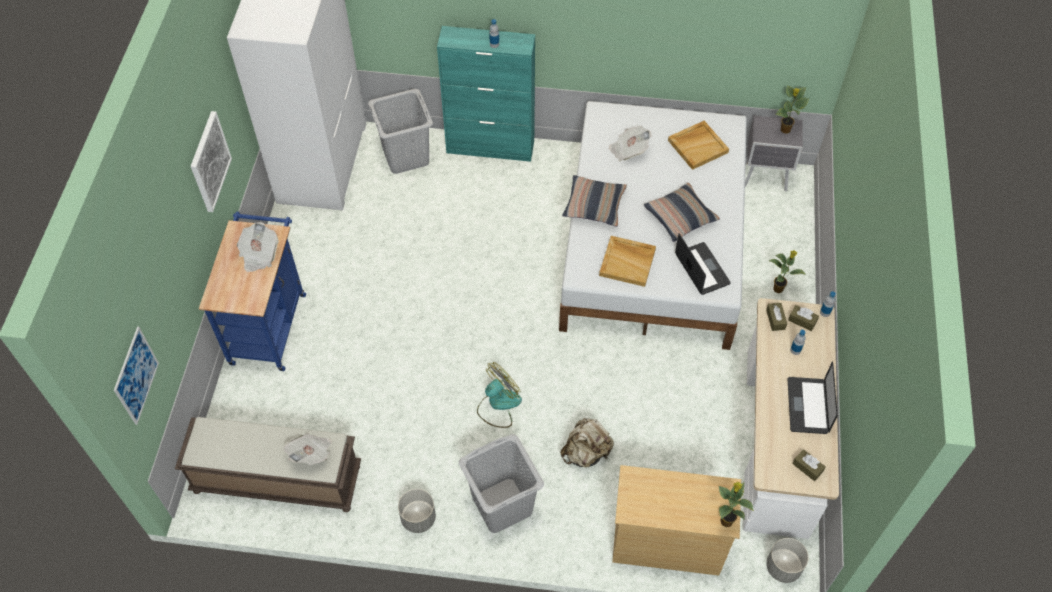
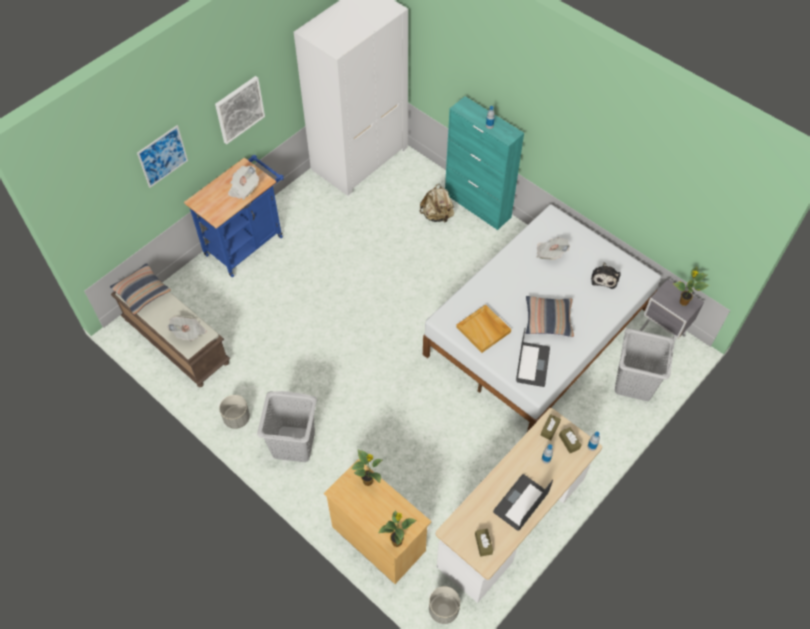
camera: 35 degrees right, 0 degrees up
(136, 376) = (96, 216): picture -> picture (162, 156)
(406, 156) = (416, 182): grey laundry basket -> grey laundry basket (634, 383)
(498, 404) = (343, 378): fan -> none
(586, 453) = (374, 445): beige backpack -> beige backpack (437, 215)
(594, 205) = (493, 278): pillow -> pillow (142, 292)
(698, 146) = (604, 278): beige tray -> plush toy
(779, 288) = (604, 418): potted plant -> potted plant (368, 481)

